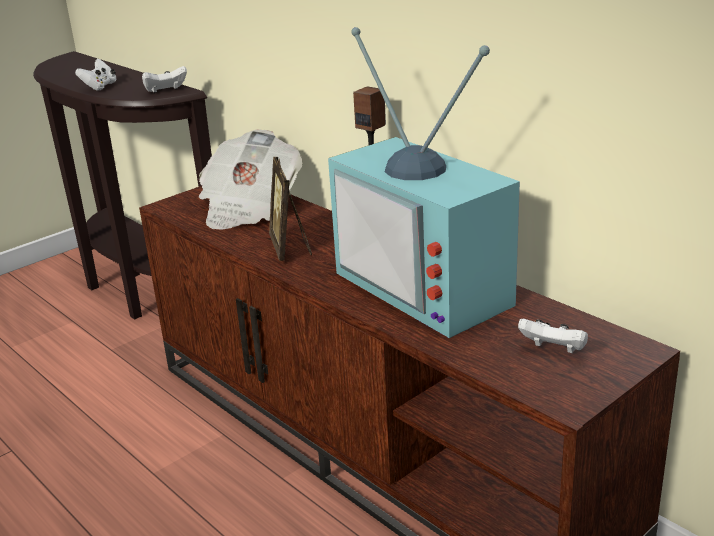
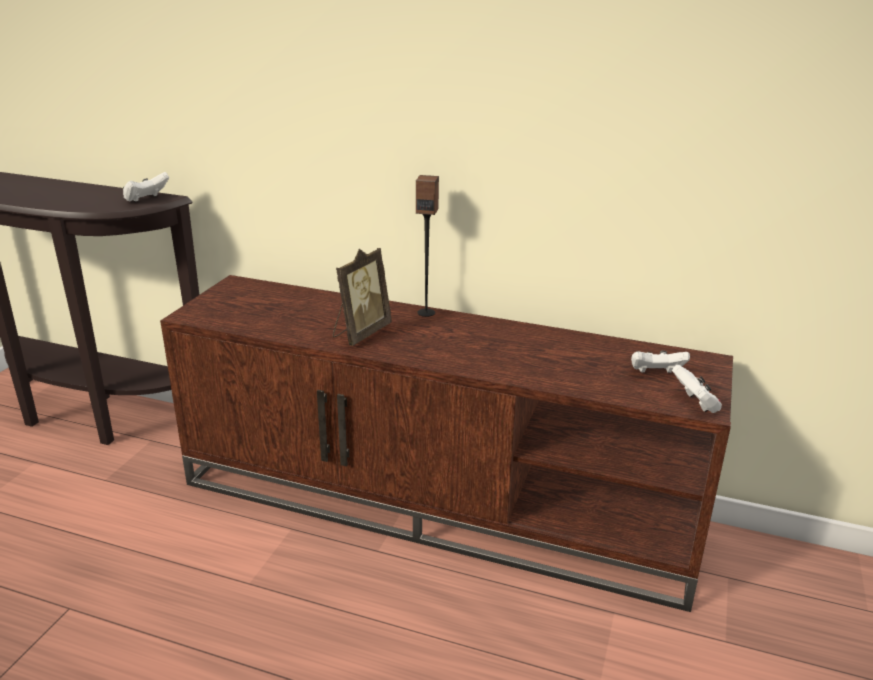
camera: 30 degrees left, 0 degrees up
(99, 87) = (59, 201): white game controller -> white game controller (695, 404)
(249, 208) = (279, 304): newspaper -> none
(290, 248) = (360, 333): picture frame -> picture frame turned 105 degrees counterclockwise
(431, 286) = (515, 343): television -> none

